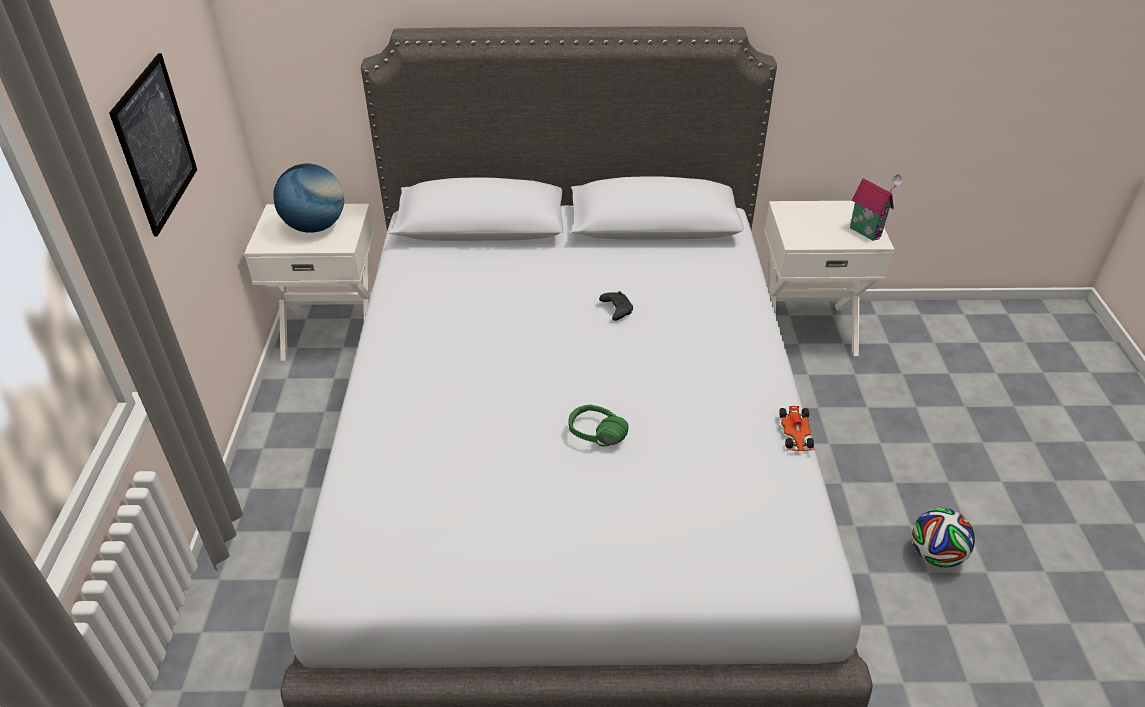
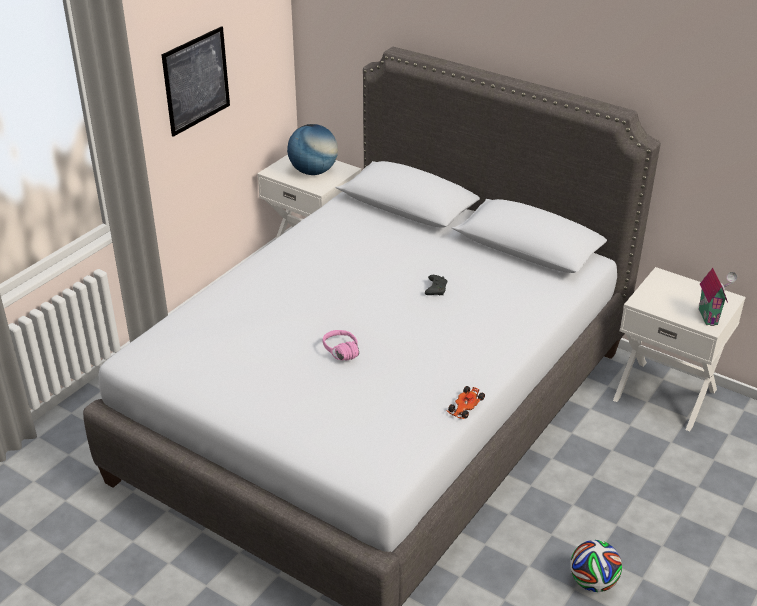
camera: 35 degrees right, 5 degrees down
(594, 440) = (336, 354): green headphones -> pink headphones

